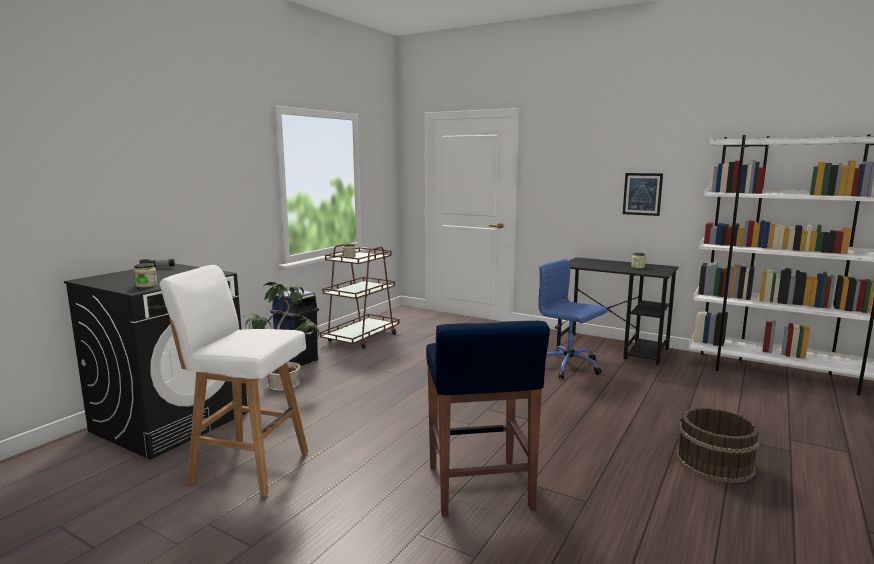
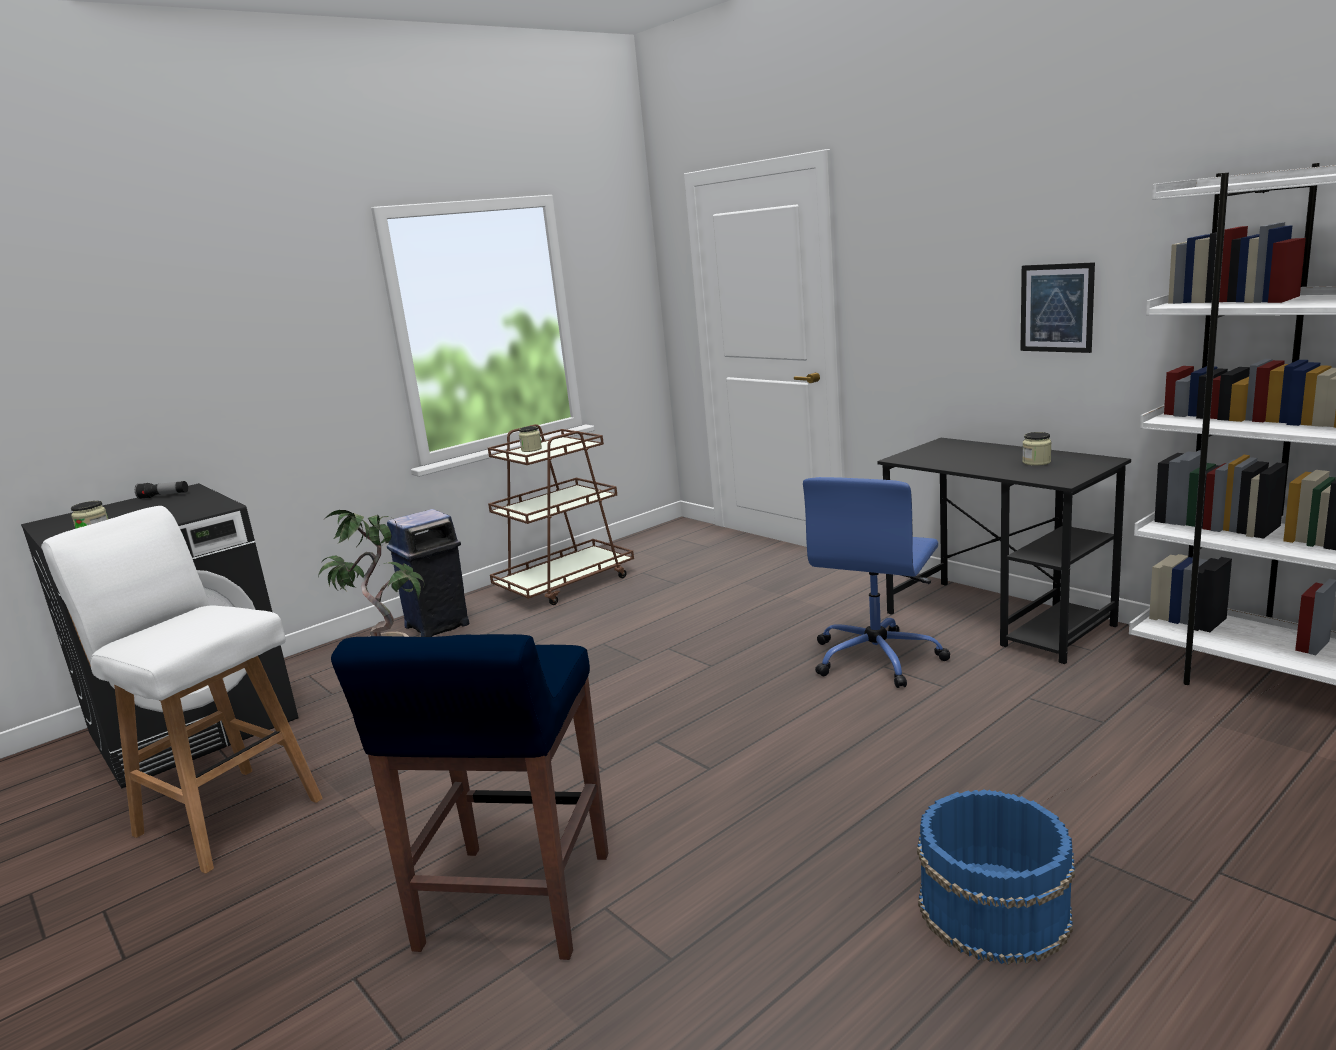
camera: 20 degrees right, 5 degrees up
(569, 366) = (877, 658): blue office chair -> blue office chair turned 120 degrees counterclockwise
(714, 463) = (991, 910): brown bucket -> blue bucket

